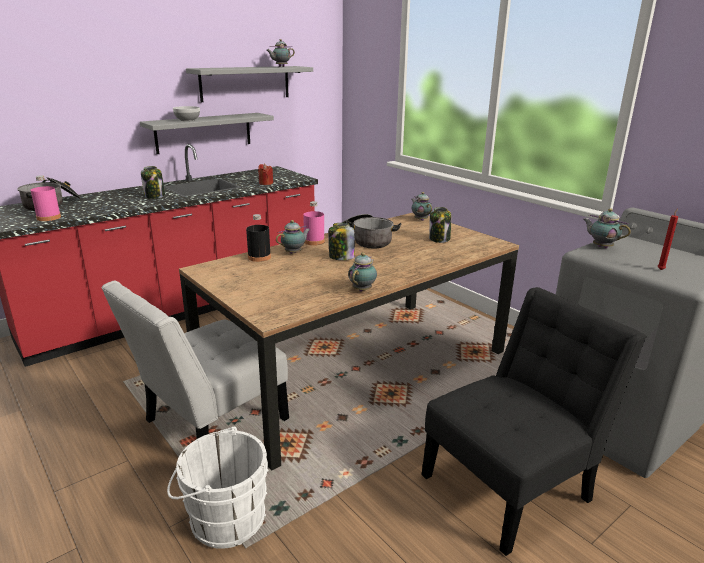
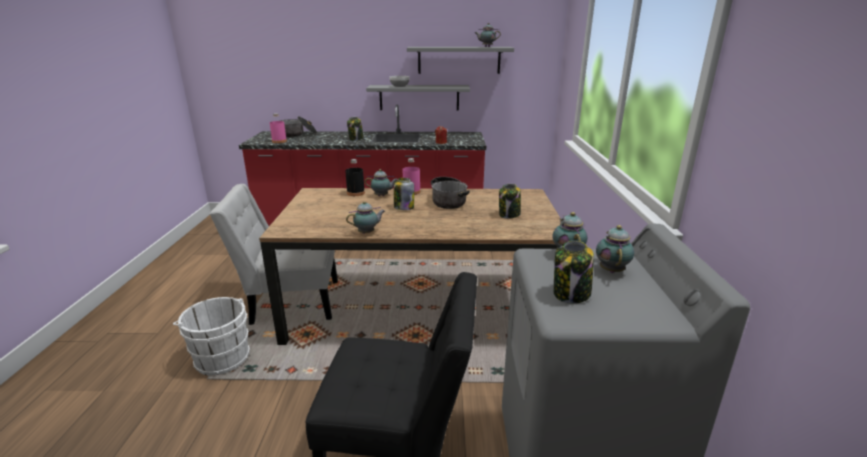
camera: 40 degrees right, 0 degrees up
(420, 219) = (529, 196): teapot -> teapot (611, 270)
(661, 269) = (571, 294): red candle -> jar

